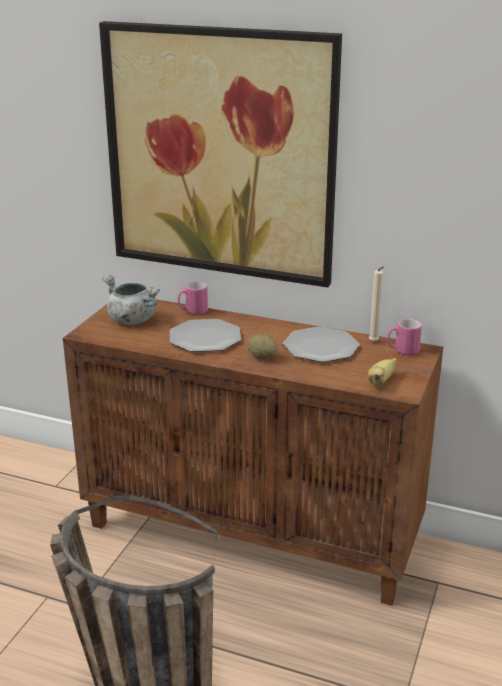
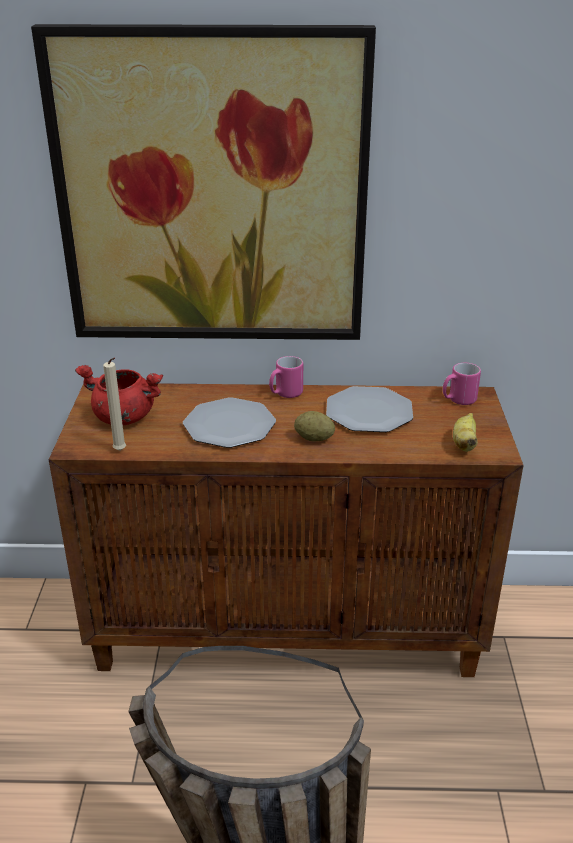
camera: 20 degrees left, 5 degrees up
(131, 320) = (122, 417): grey cooking pot -> red cooking pot
(193, 311) = (190, 392): pink mug -> pink mug (285, 394)
(374, 343) = (421, 395): beige candle -> beige candle (121, 451)

